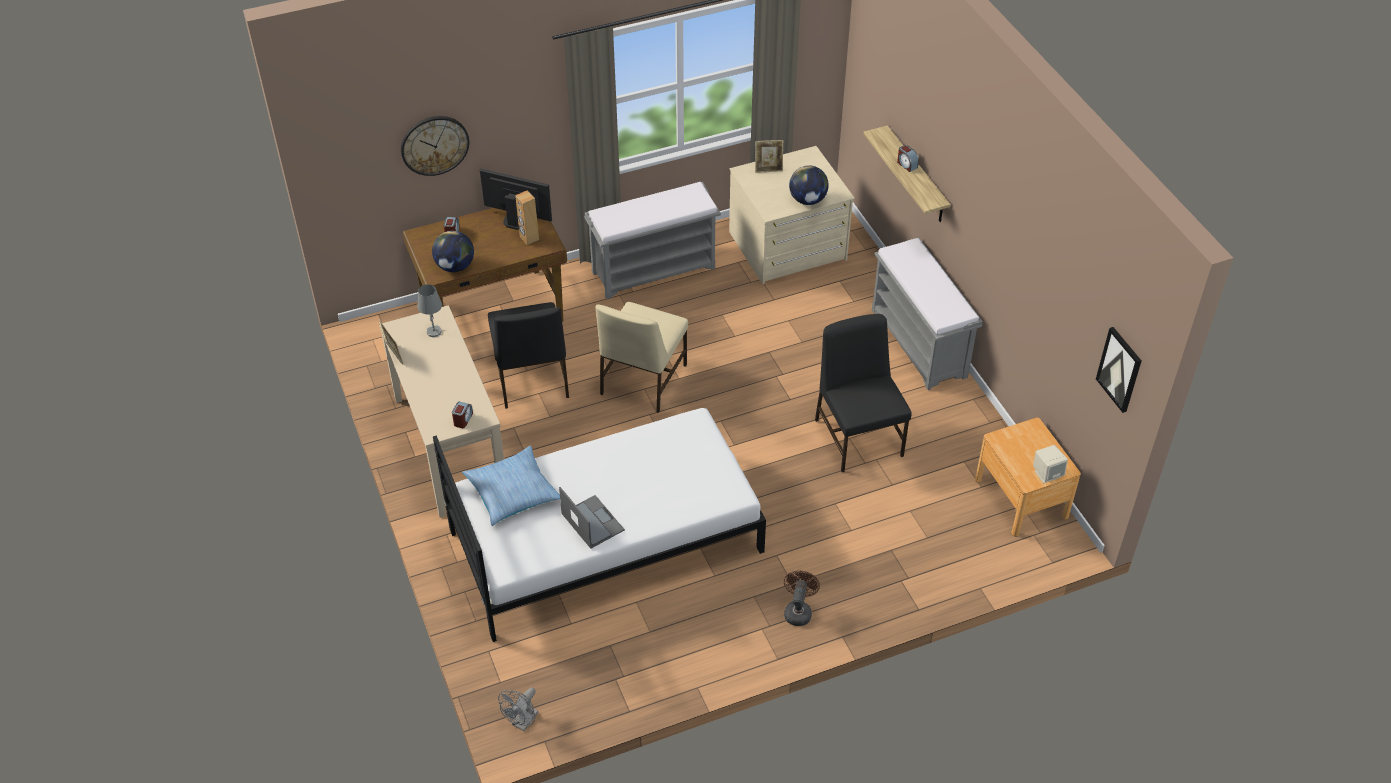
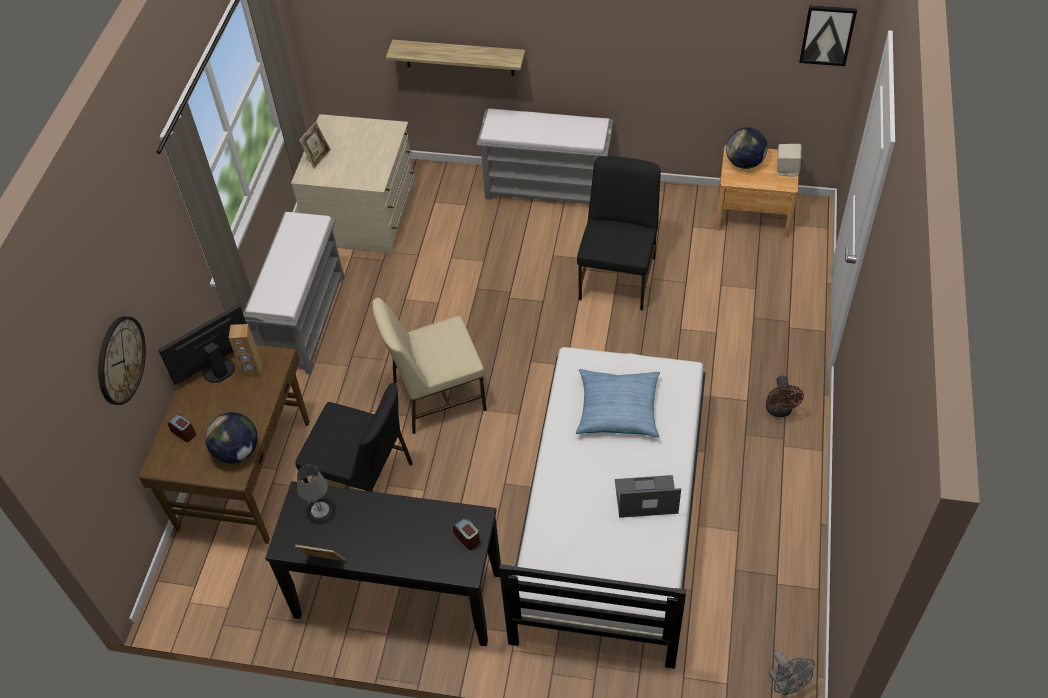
camera: 55 degrees left, 5 degrees up
(449, 446) = (398, 595): beige console table -> black console table
(512, 492) = (563, 547): pillow -> pillow (618, 409)
(642, 380) = (437, 395): beige chair -> beige chair turned 105 degrees clockwise
(798, 611) = (779, 411): brown fan -> brown fan turned 135 degrees counterclockwise
(807, 200) = (383, 151): globe -> globe (744, 163)
(858, 436) = (618, 277): black chair -> black chair turned 90 degrees clockwise
(906, 165) = (453, 51): alarm clock -> none

